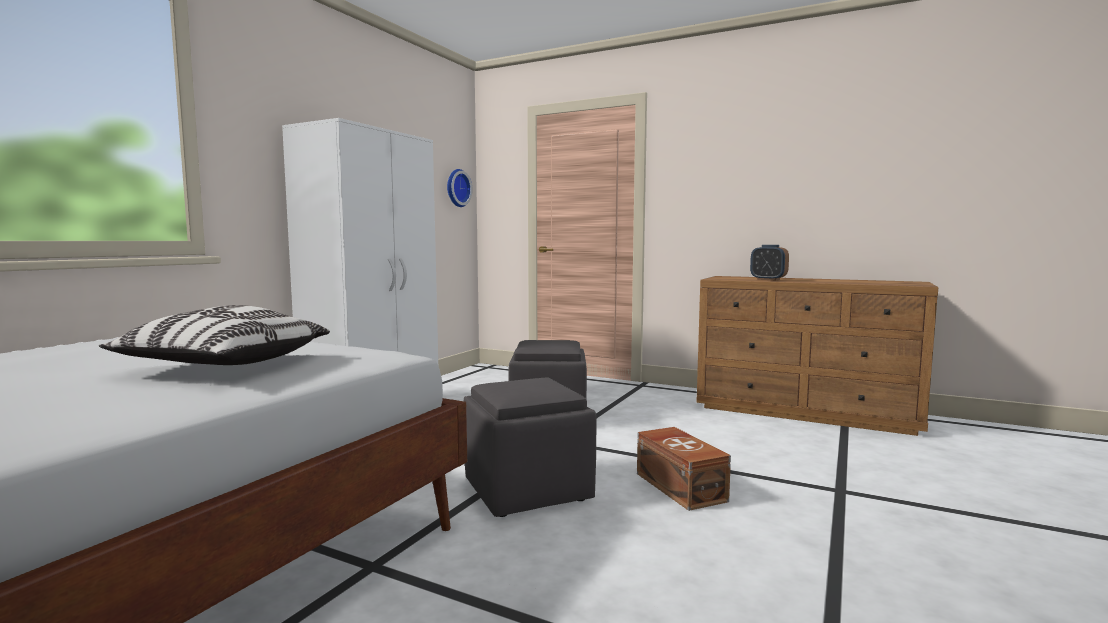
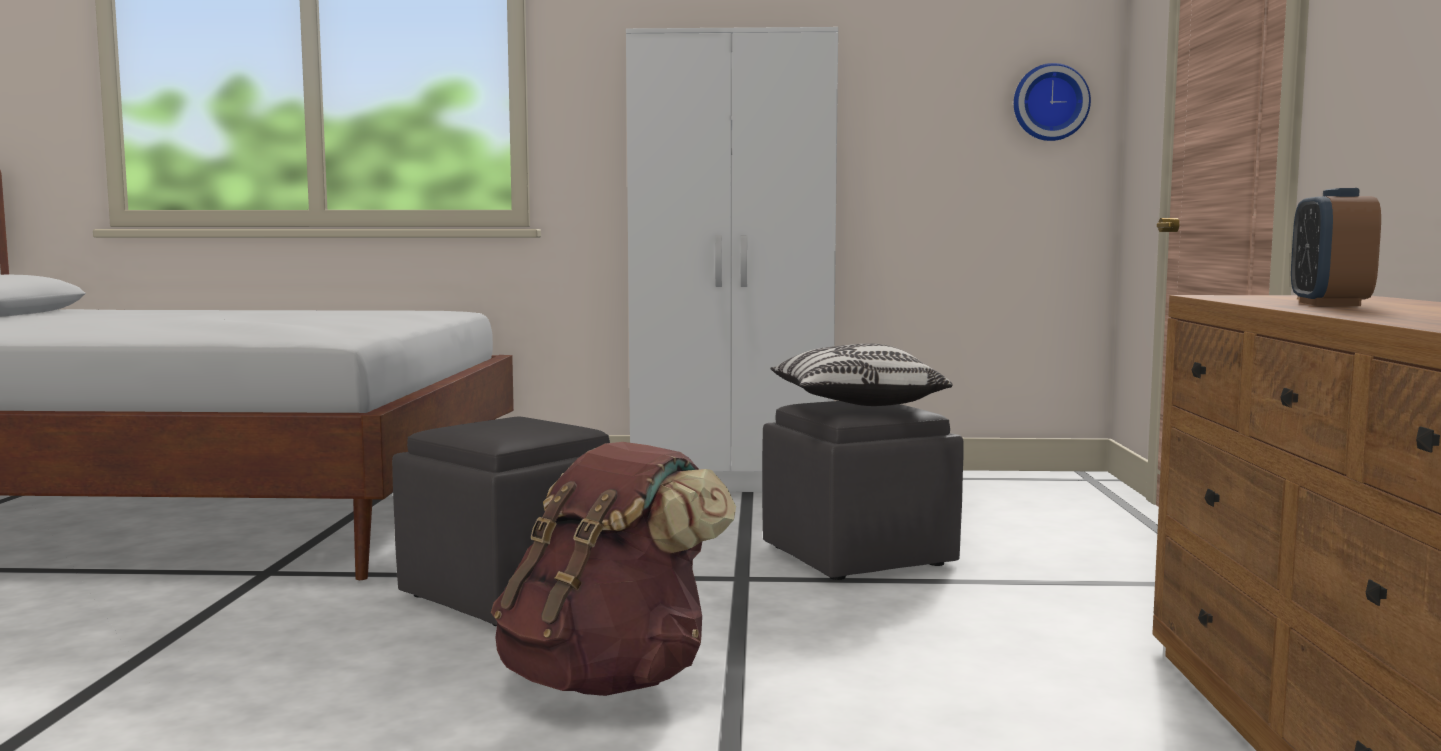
camera: 65 degrees right, 0 degrees up
(225, 366) = (228, 324): pillow -> pillow (855, 404)
(680, 486) = (609, 679): brown storage box -> brown backpack

